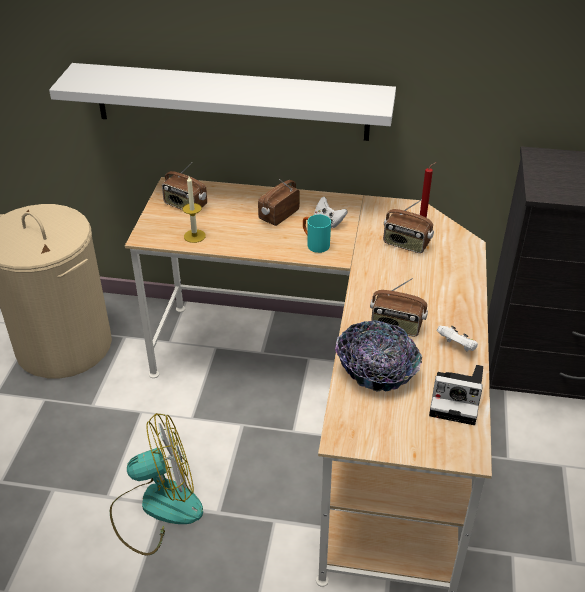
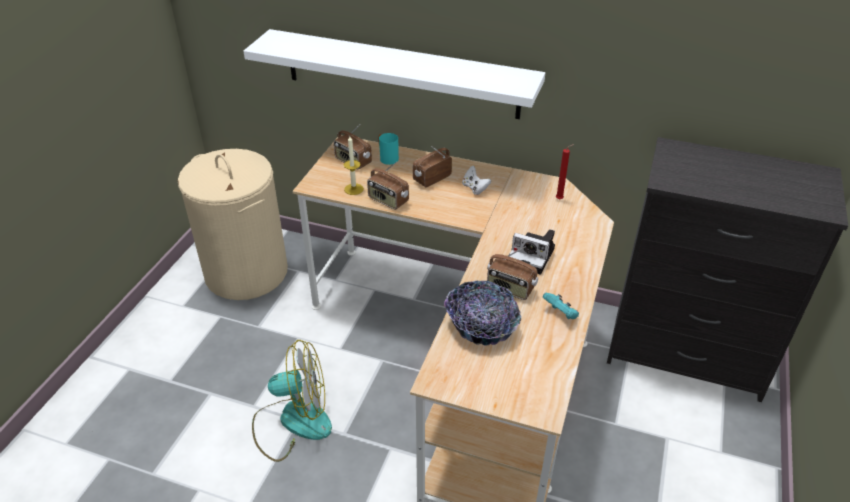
camera: 10 degrees right, 0 degrees up
(314, 244) = (457, 207): turquoise mug -> turquoise mug (387, 158)
(406, 244) = (539, 216): radio -> radio (388, 201)
(457, 347) = (560, 314): white game controller -> turquoise game controller
(458, 400) = (548, 361): camera -> camera (533, 256)

